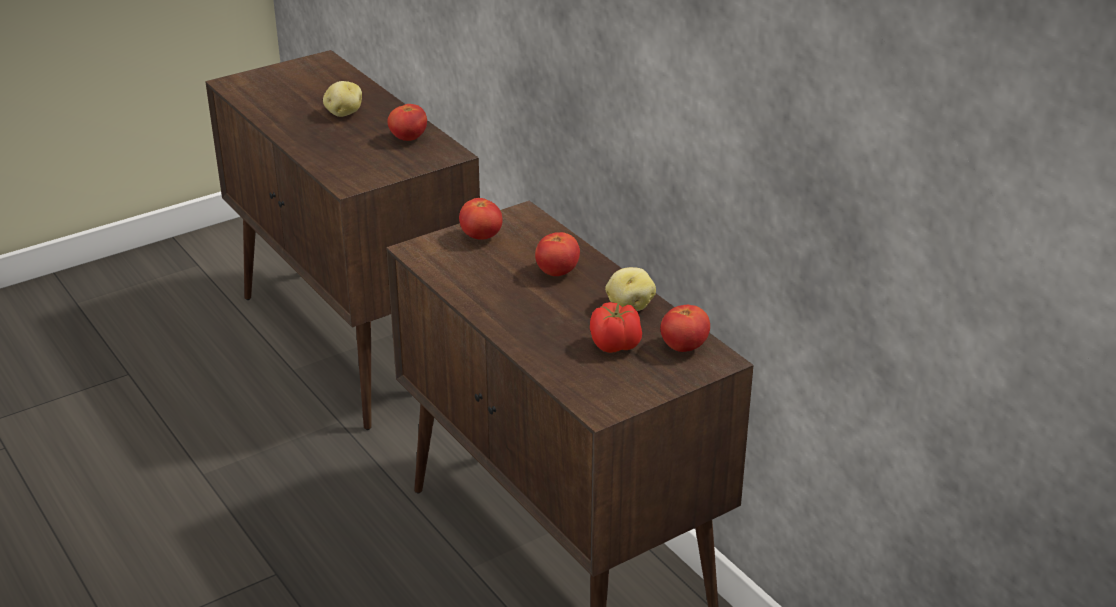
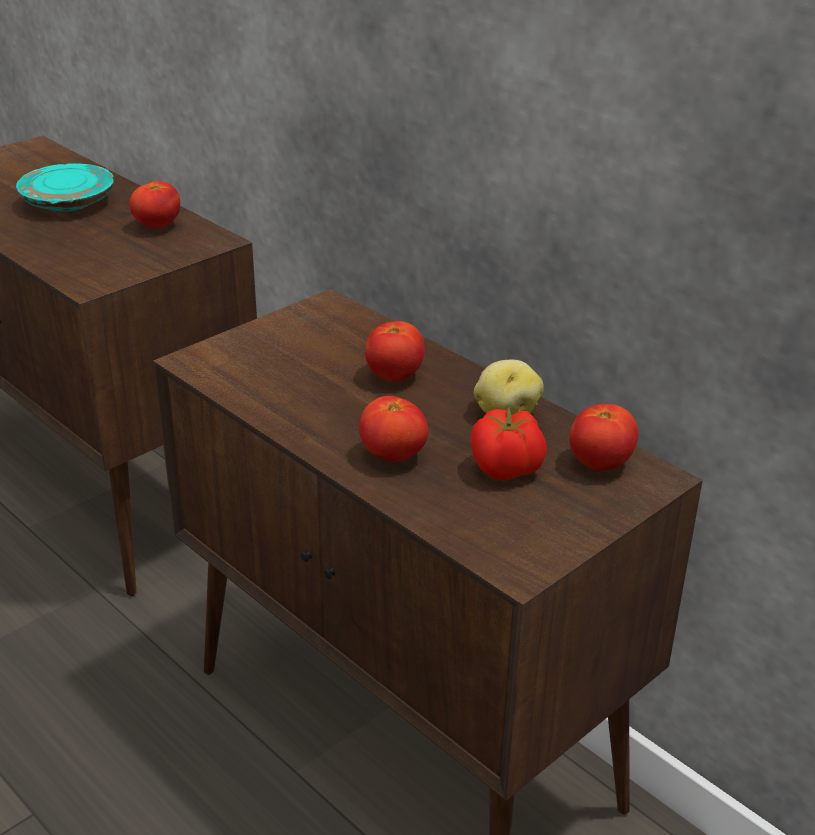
camera: 10 degrees left, 0 degrees up
(343, 113) = (69, 202): potato -> turquoise plate
(481, 237) = (280, 338): tomato -> tomato (393, 456)

